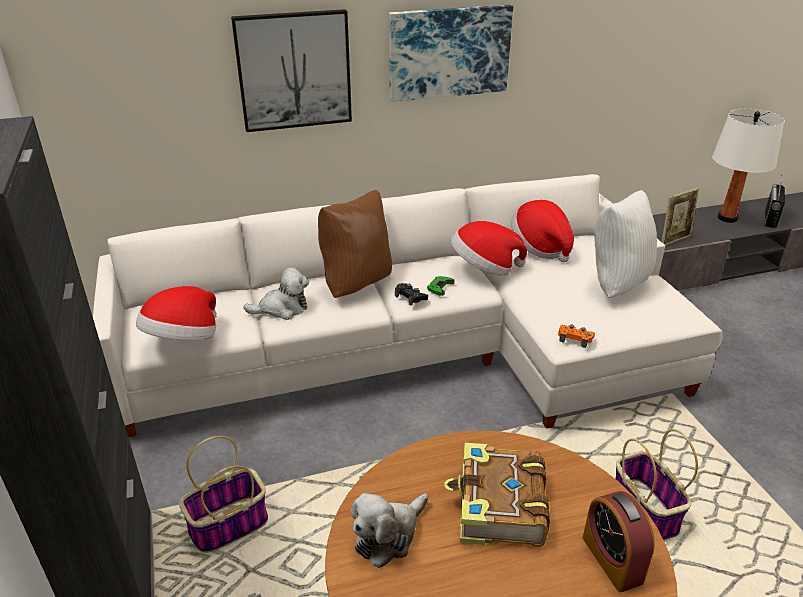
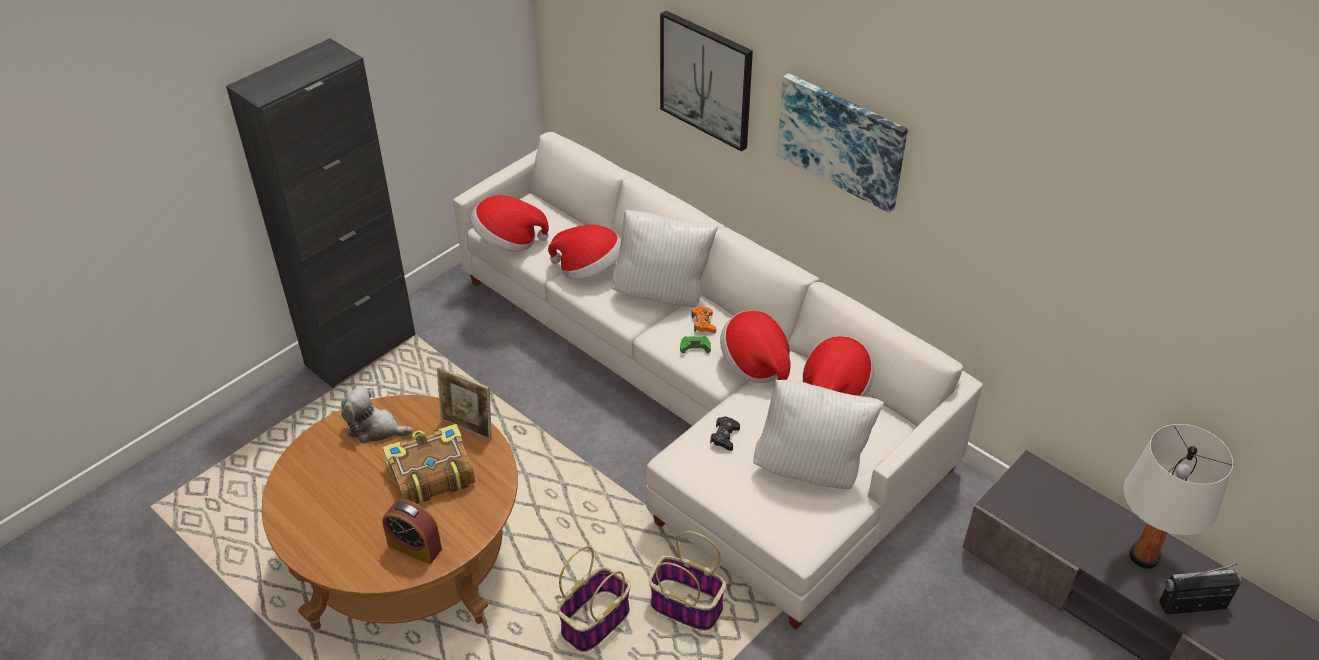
camera: 60 degrees right, 10 degrees up
(228, 526) = (426, 379): basket -> basket (684, 606)
(282, 309) = (589, 269): plush toy -> hat
(356, 283) = (663, 293): brown pillow -> white pillow
(410, 297) = (665, 335): black game controller -> black game controller (724, 436)
(575, 338) = (685, 464): orange game controller -> orange game controller (703, 323)
(612, 559) = (415, 547): alarm clock -> alarm clock turned 105 degrees counterclockwise
(674, 240) = (1021, 513): picture frame -> picture frame (468, 428)

